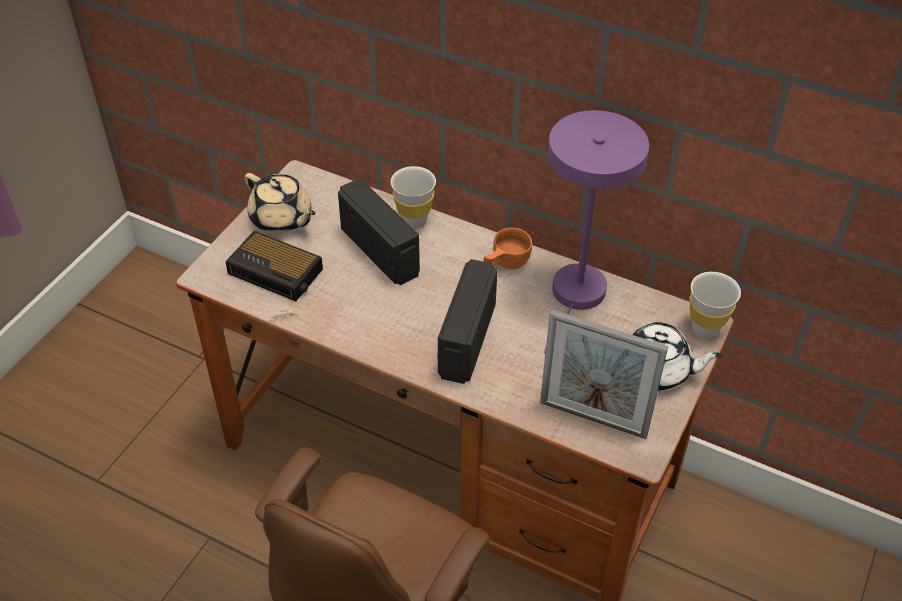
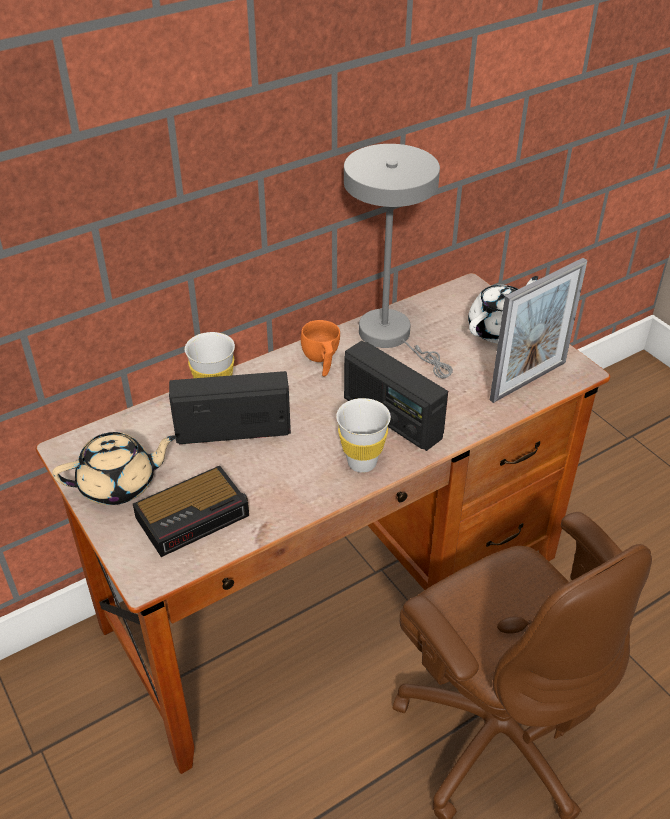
camera: 60 degrees left, 5 degrees down
(577, 297) = (392, 336): purple table lamp -> grey table lamp
(705, 329) = (475, 289): white cup -> white cup (362, 463)

